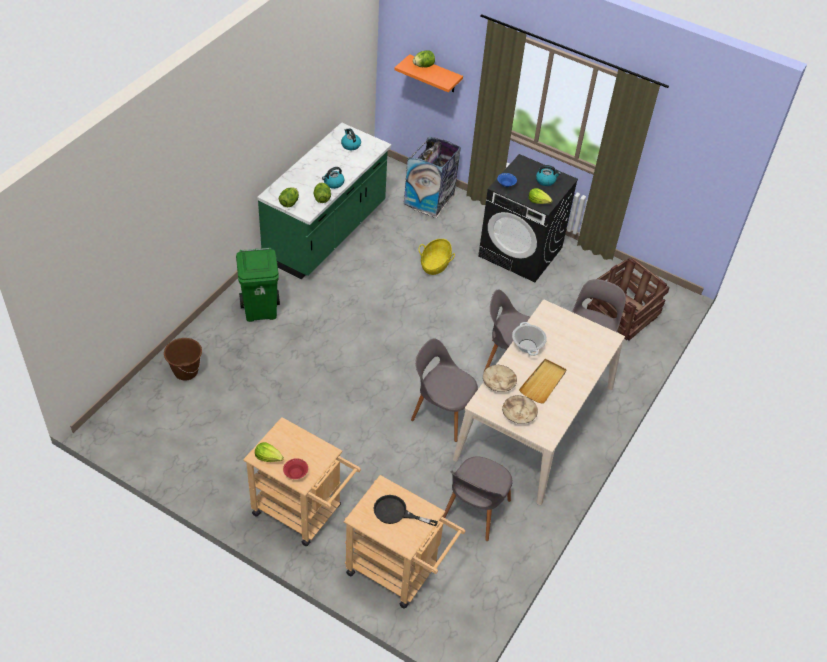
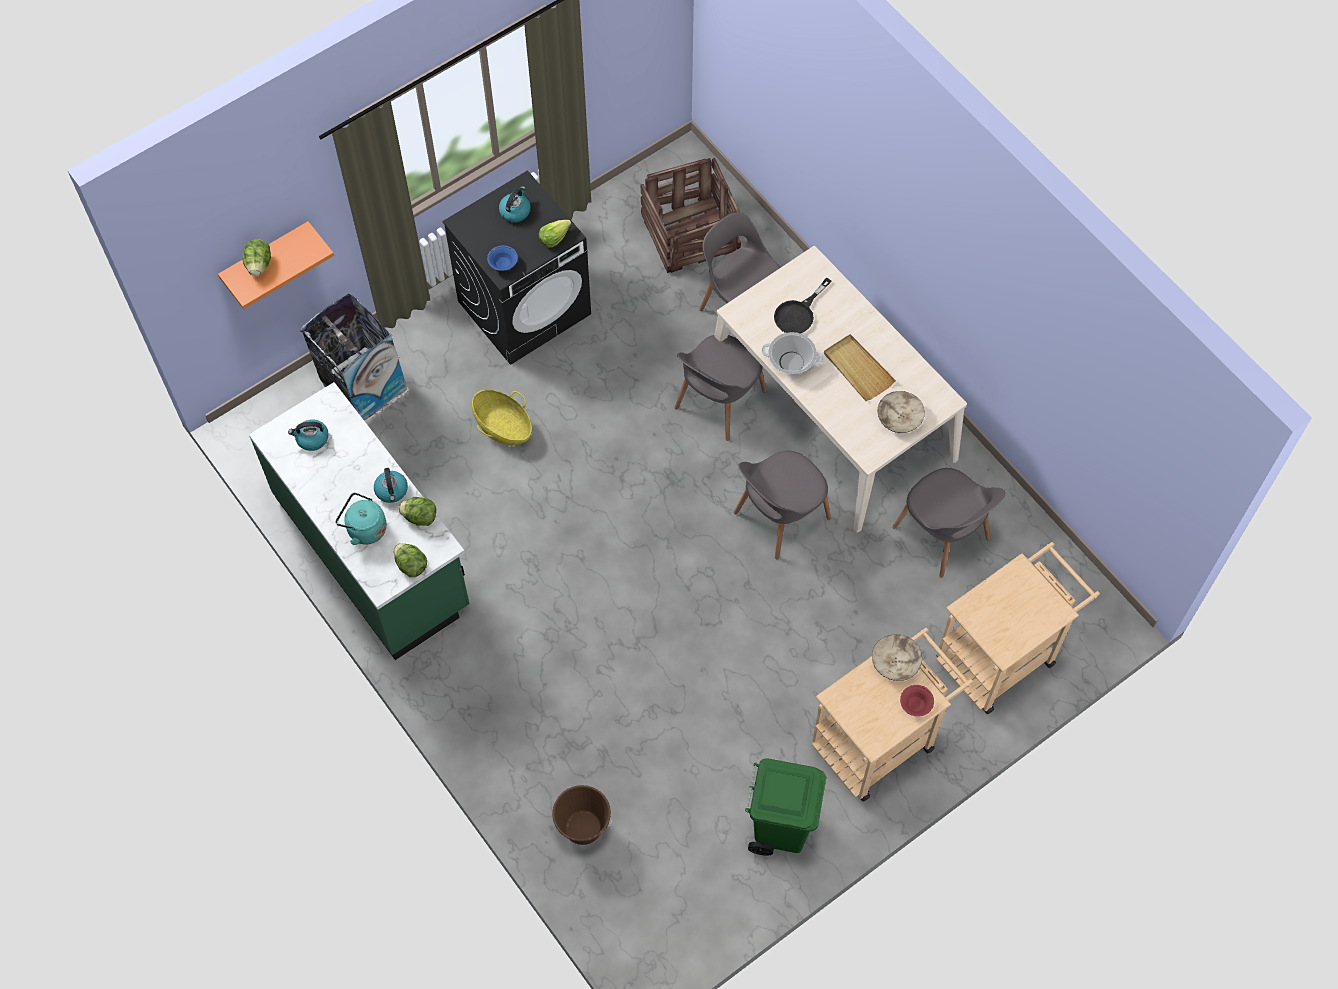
camera: 65 degrees left, 15 degrees up
(261, 310) = (501, 692): green trash can -> green trash can (780, 826)
(268, 457) = (879, 730): lettuce -> none
(304, 179) = (364, 528): none -> turquoise kettle
(396, 513) = (1010, 607): black frying pan -> black frying pan (798, 314)
(498, 383) = (842, 420): beige bowl -> beige bowl (896, 662)

